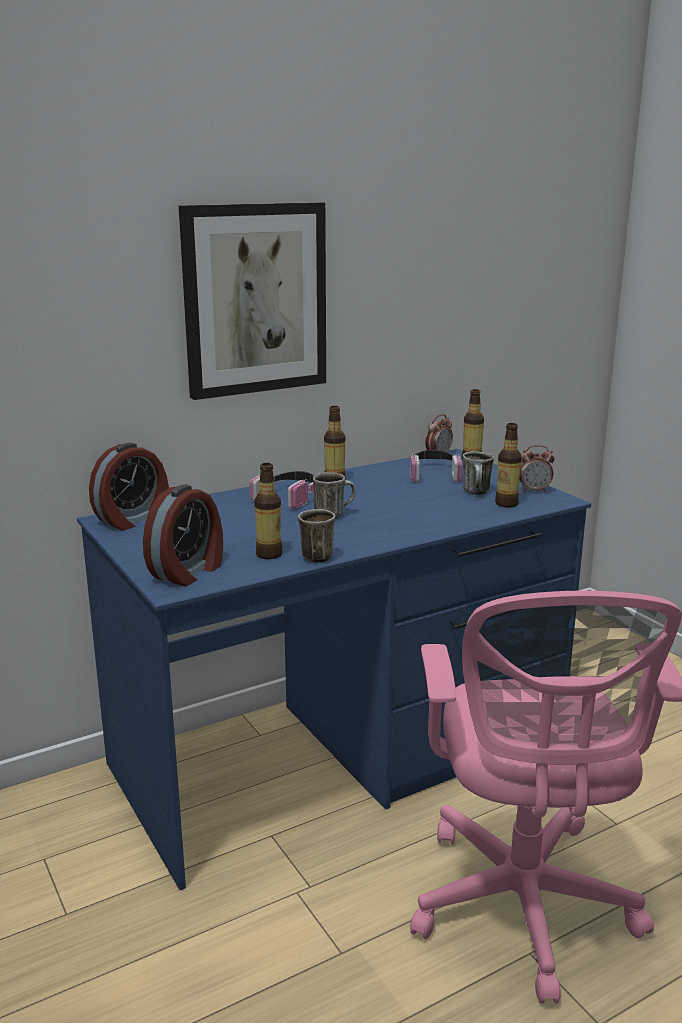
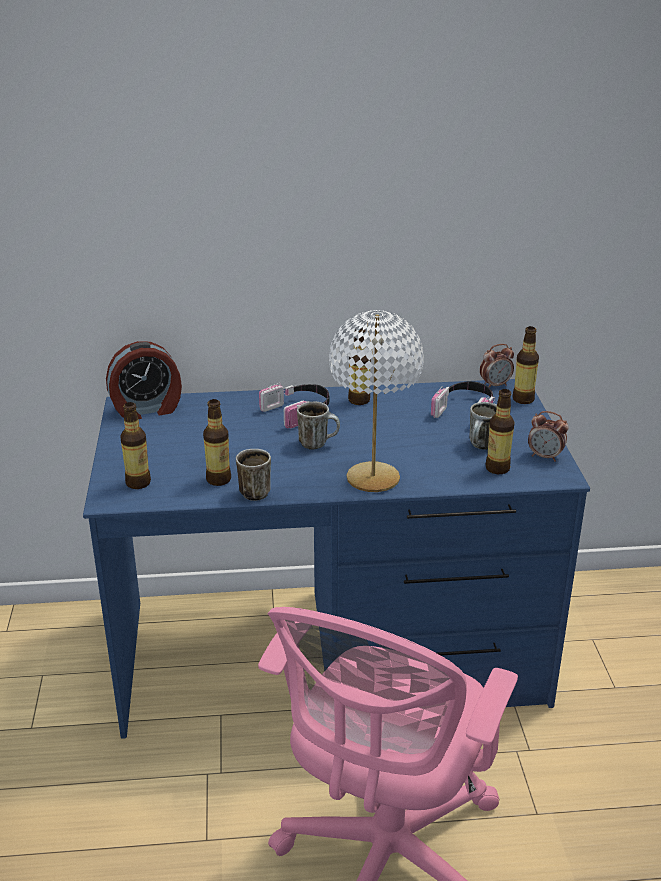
camera: 25 degrees right, 10 degrees up
(189, 571) = (138, 483): alarm clock -> bottle
(255, 299) = (291, 212): picture -> none
(412, 528) = (373, 478): none -> white table lamp

